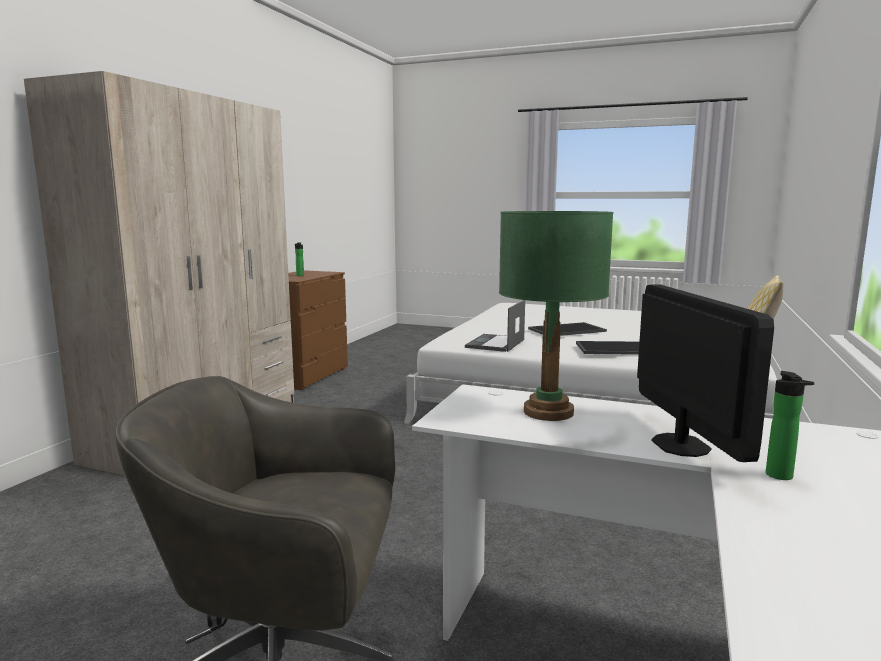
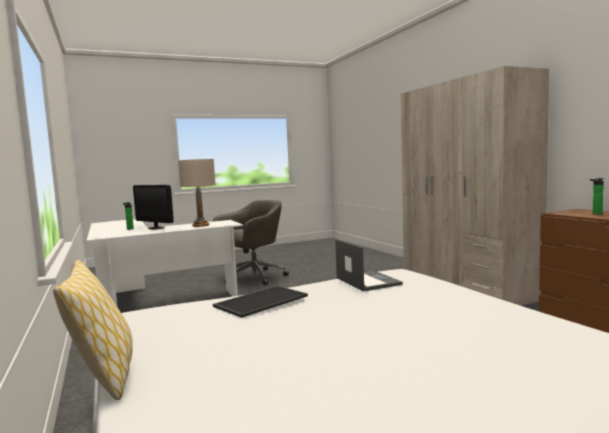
camera: 135 degrees right, 5 degrees down
(548, 412) = (201, 225): green table lamp -> beige table lamp
(567, 330) = (362, 312): tray -> none

